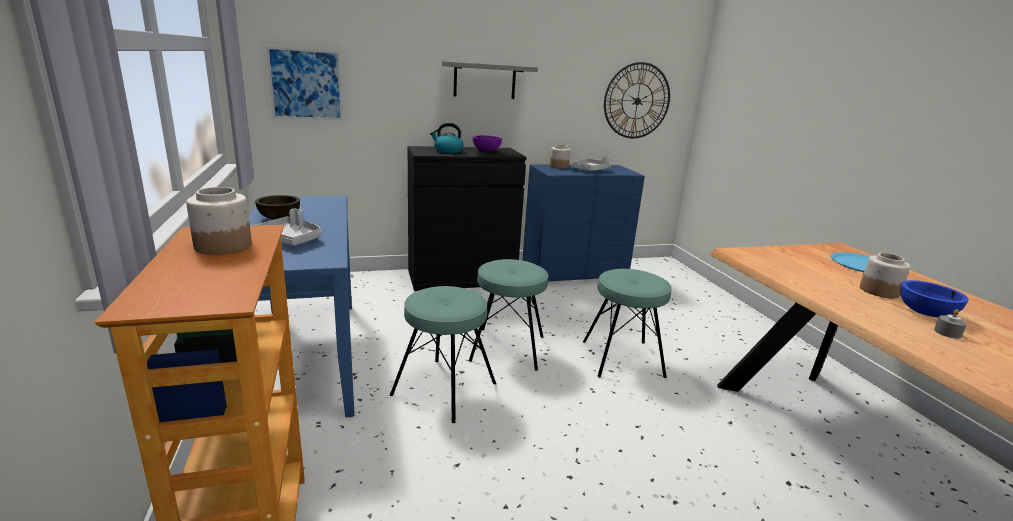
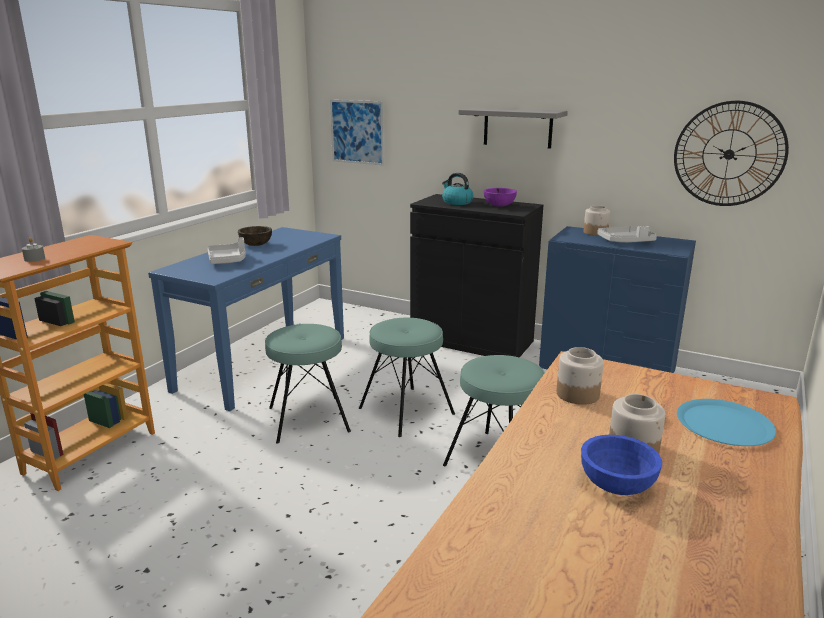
camera: 45 degrees right, 0 degrees up
(222, 246) = (75, 247): jar -> jar (577, 394)
(947, 333) = (569, 505): grey candle -> grey candle (34, 259)

